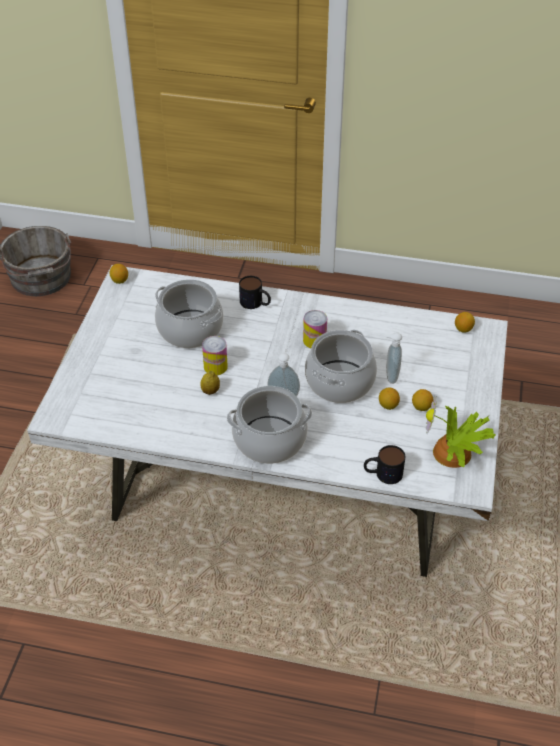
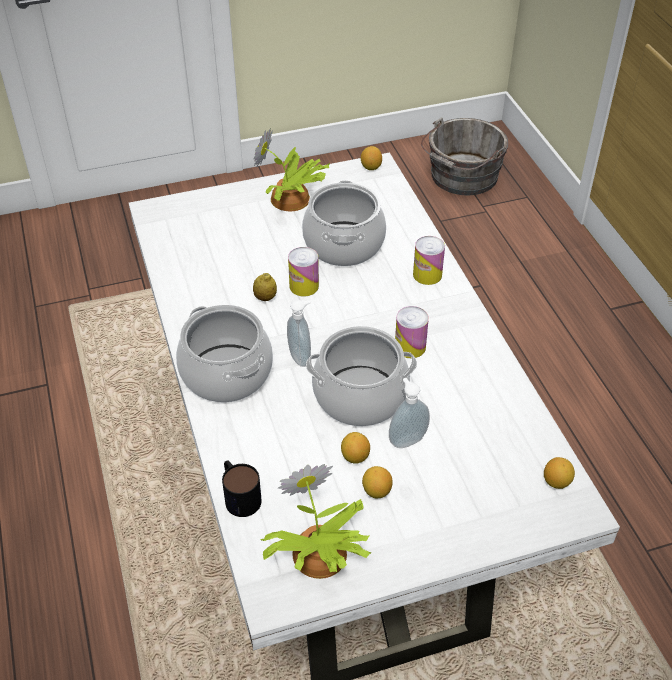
camera: 60 degrees right, 0 degrees up
(117, 336) = (291, 200): none -> potted plant
(255, 303) = (427, 275): mug -> can

